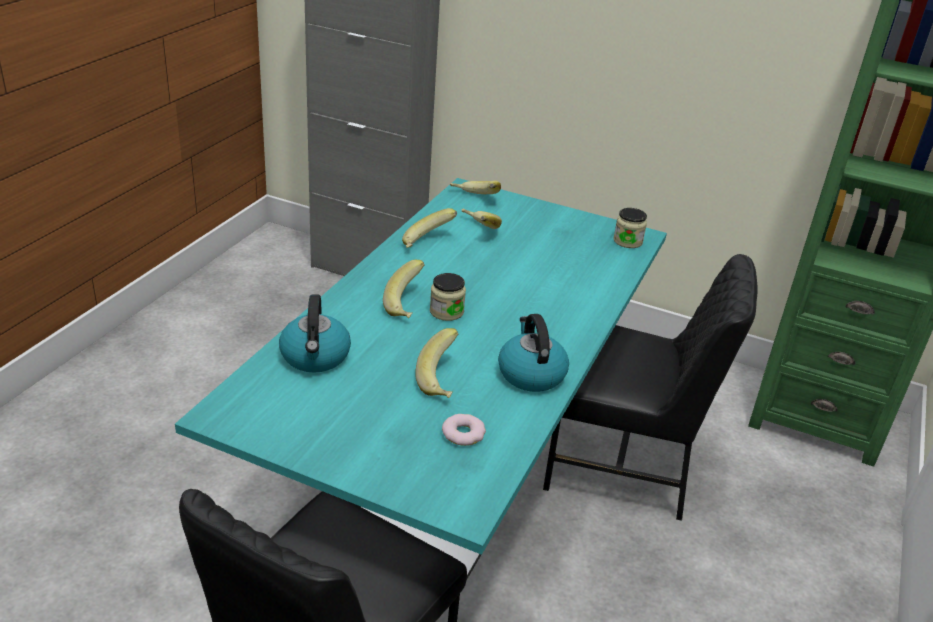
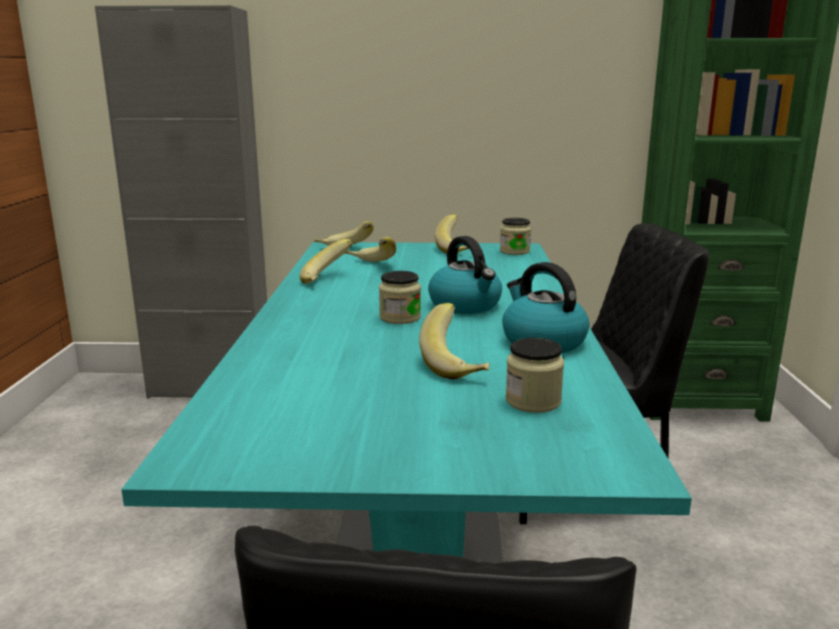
camera: 20 degrees left, 15 degrees down
(315, 357) = (282, 379): kettle -> kettle (466, 305)
(408, 306) = (353, 321): banana -> banana (457, 250)
(463, 433) = (533, 401): donut -> jar

